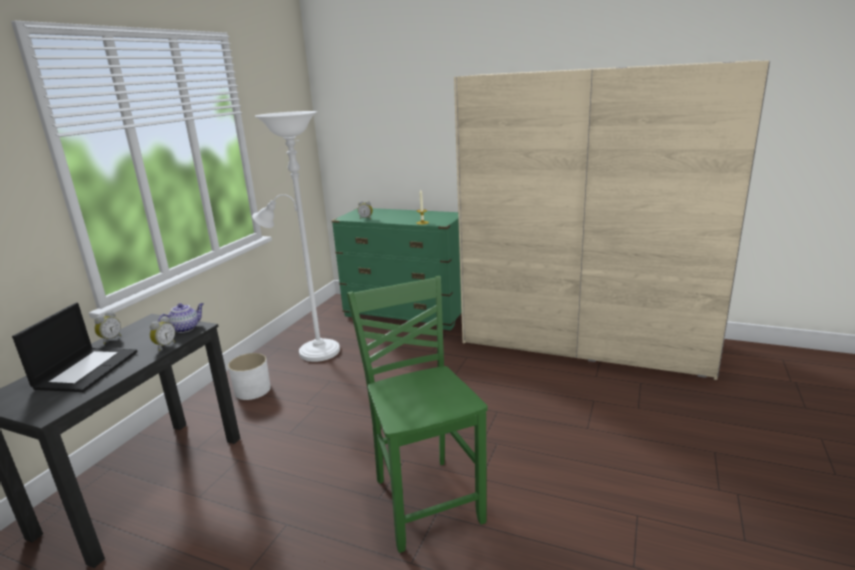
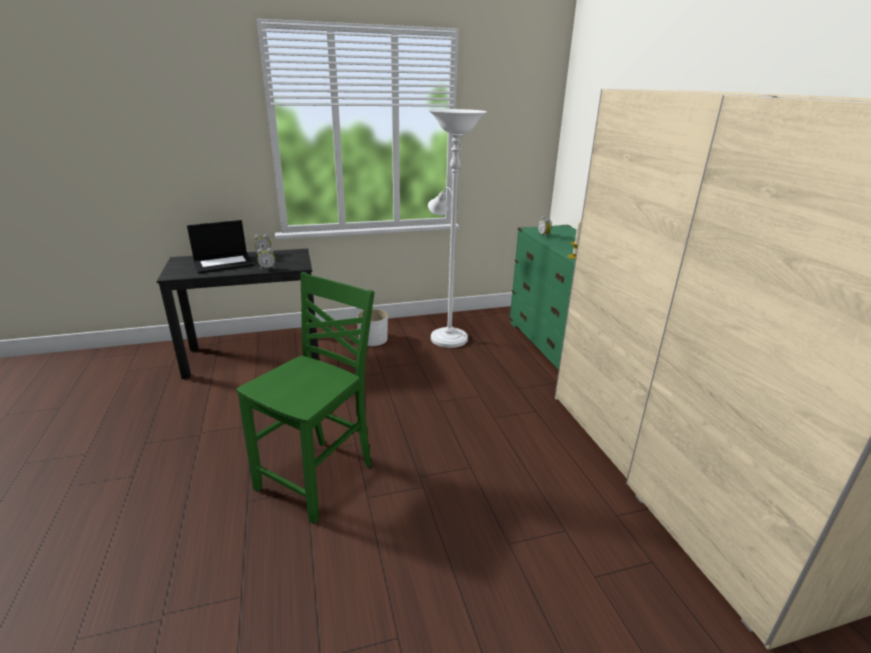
camera: 50 degrees right, 5 degrees up
(185, 328) = (296, 264): teapot -> none

